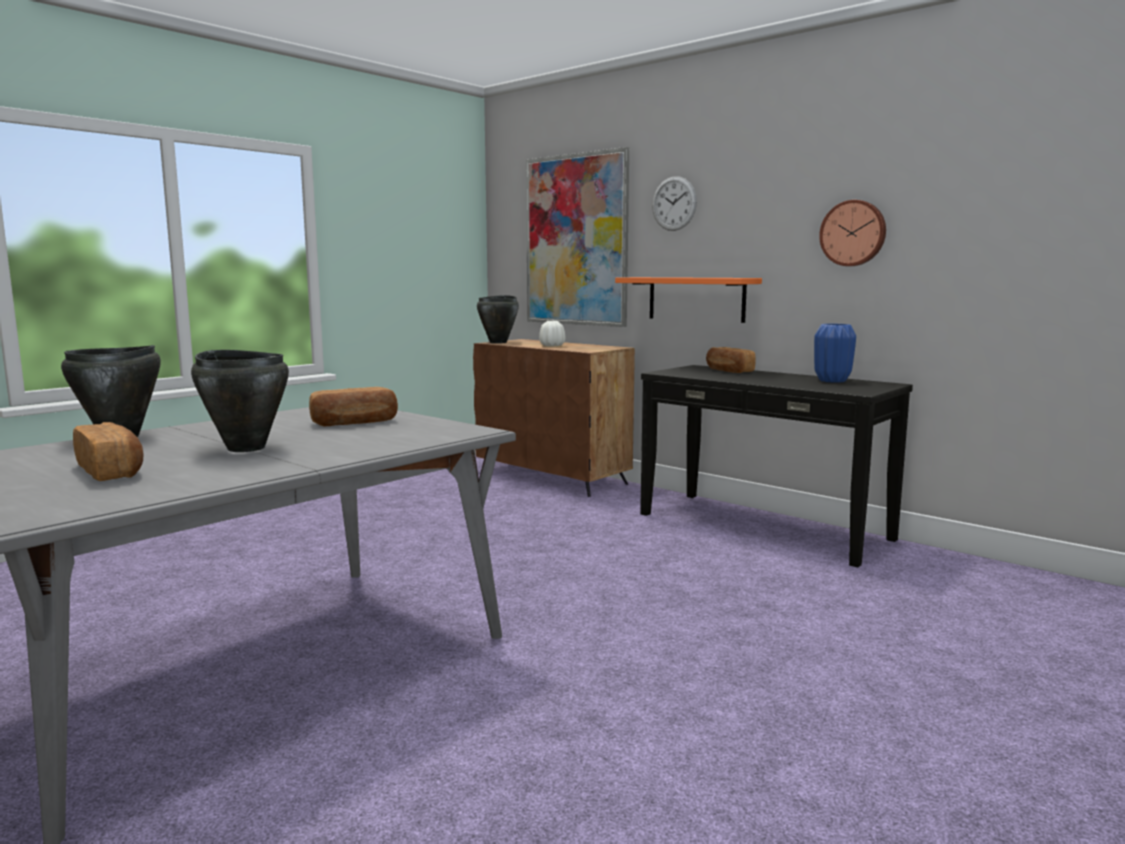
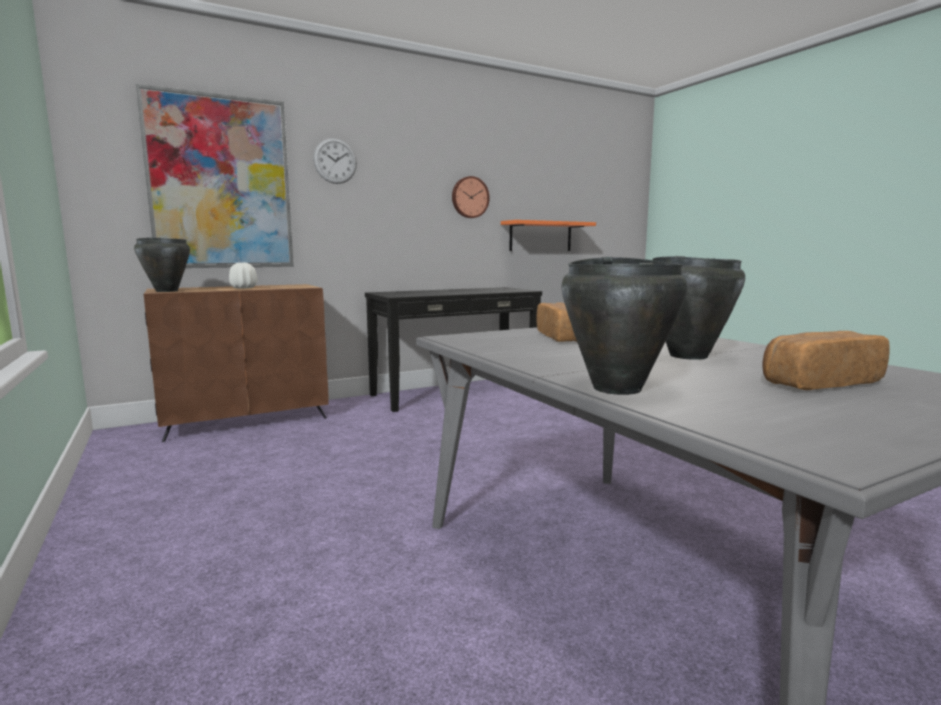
camera: 70 degrees left, 0 degrees up
(696, 299) = (361, 240): orange shelf -> orange shelf (540, 236)
(728, 371) = (411, 292): bread -> none
(832, 381) = (481, 289): blue vase -> none

